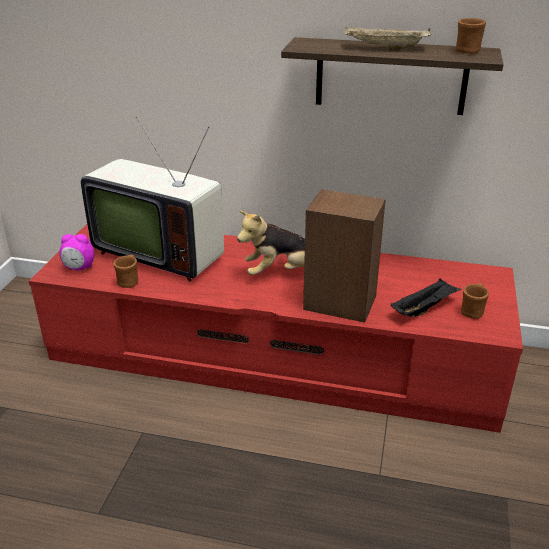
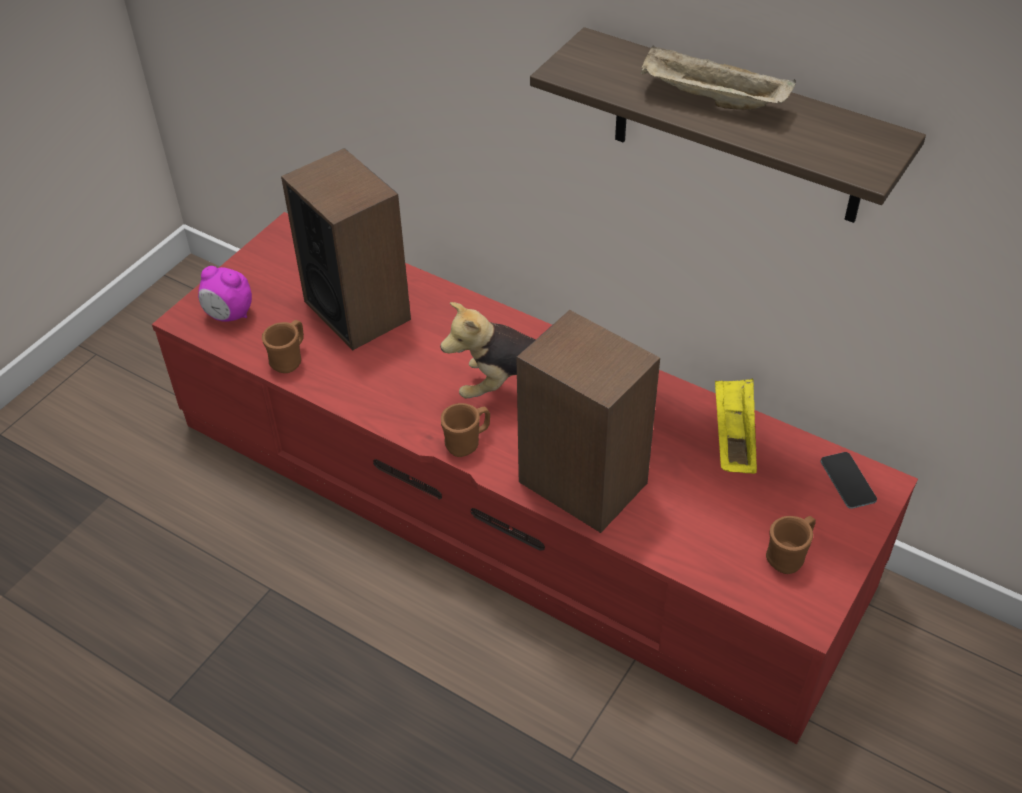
camera: 20 degrees right, 15 degrees up
(160, 253) = (357, 310): television -> speaker
(408, 269) = (733, 437): none -> yellow tray
(424, 308) = (711, 529): black tray -> none
(469, 51) = (858, 136): brown mug -> brown mug (467, 442)
(479, 275) = (848, 480): none -> phone

